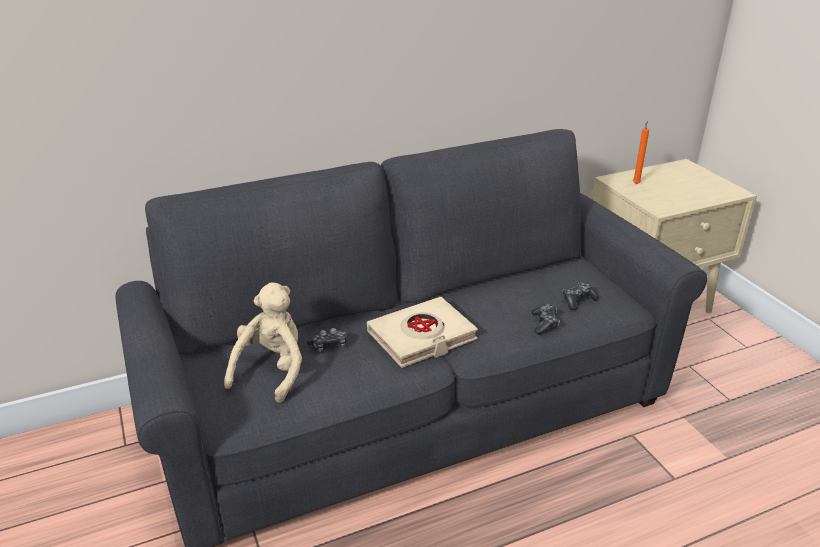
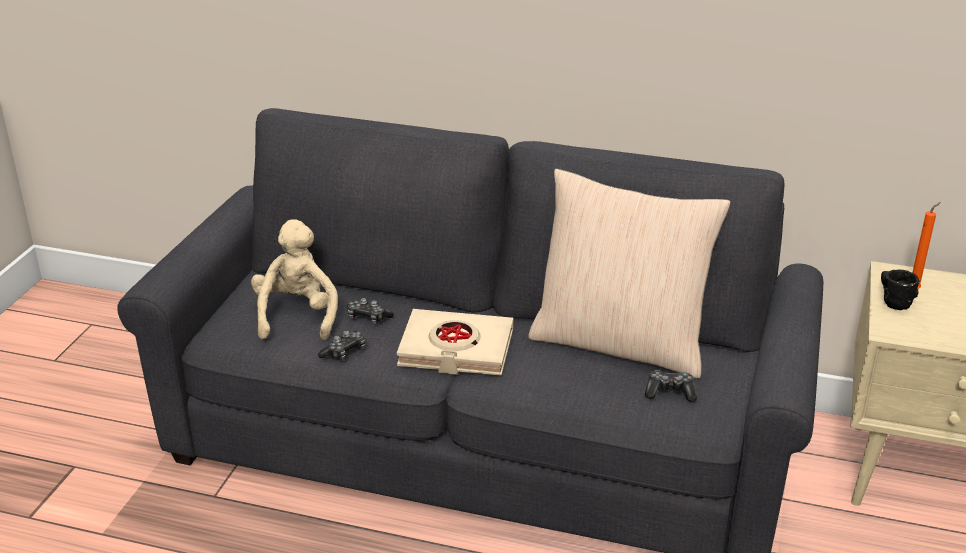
camera: 40 degrees right, 0 degrees up
(272, 370) = (297, 316): beige plush toy -> beige plush toy turned 60 degrees counterclockwise
(510, 284) = (620, 342): none -> beige pillow
(545, 324) = (594, 396): game controller -> game controller (344, 352)
(634, 193) = (890, 299): none -> black mug

